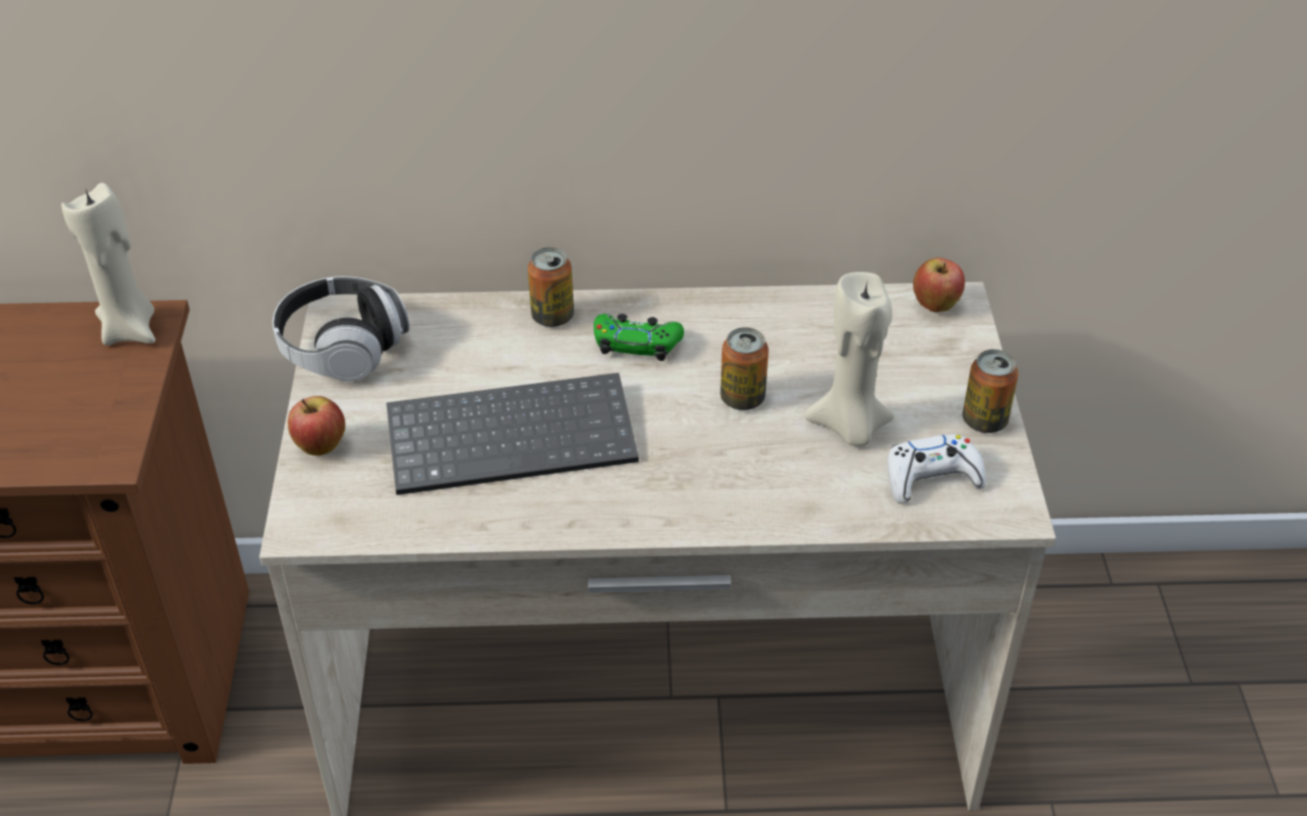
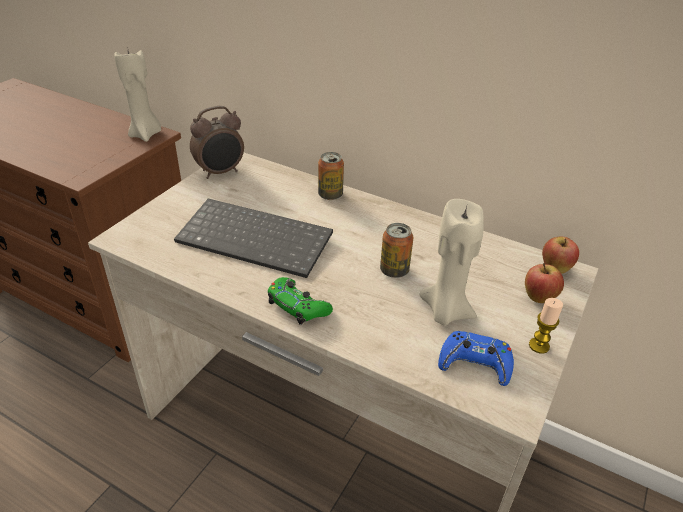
camera: 30 degrees right, 5 degrees down
(321, 447) = (165, 208): apple -> apple (538, 298)
(343, 348) = (221, 172): headphones -> alarm clock
(637, 344) = (361, 222): green game controller -> green game controller (298, 306)
(931, 477) = (475, 363): white game controller -> blue game controller
(984, 421) = (539, 346): can -> candle

